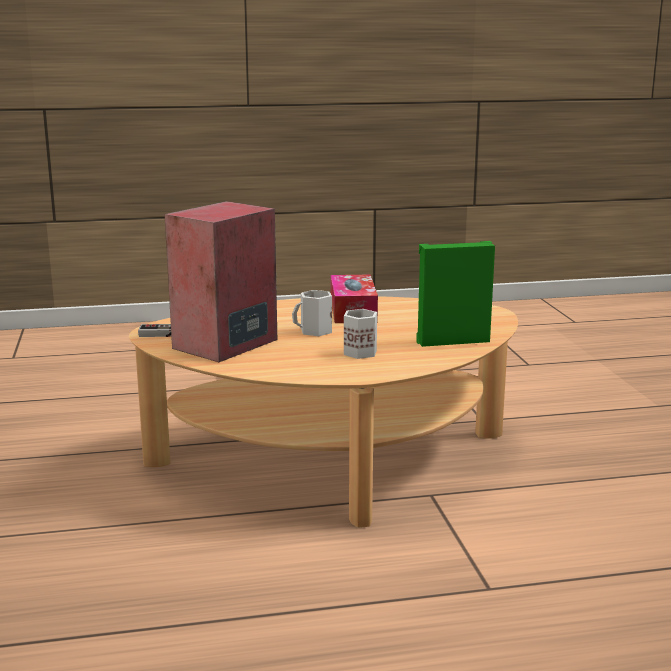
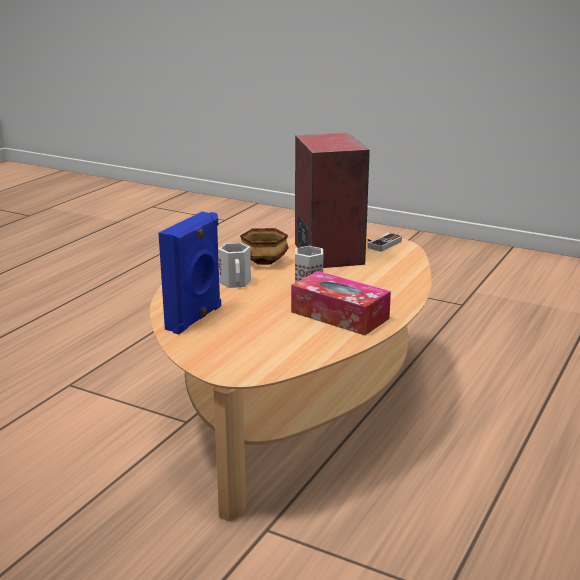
camera: 130 degrees right, 5 degrees up
(295, 357) = (264, 263): none -> bowl
(452, 341) = (195, 319): green speaker -> blue speaker

